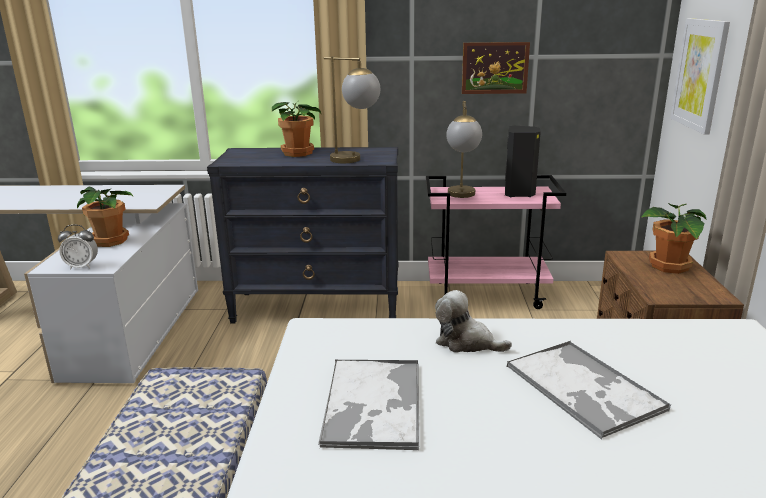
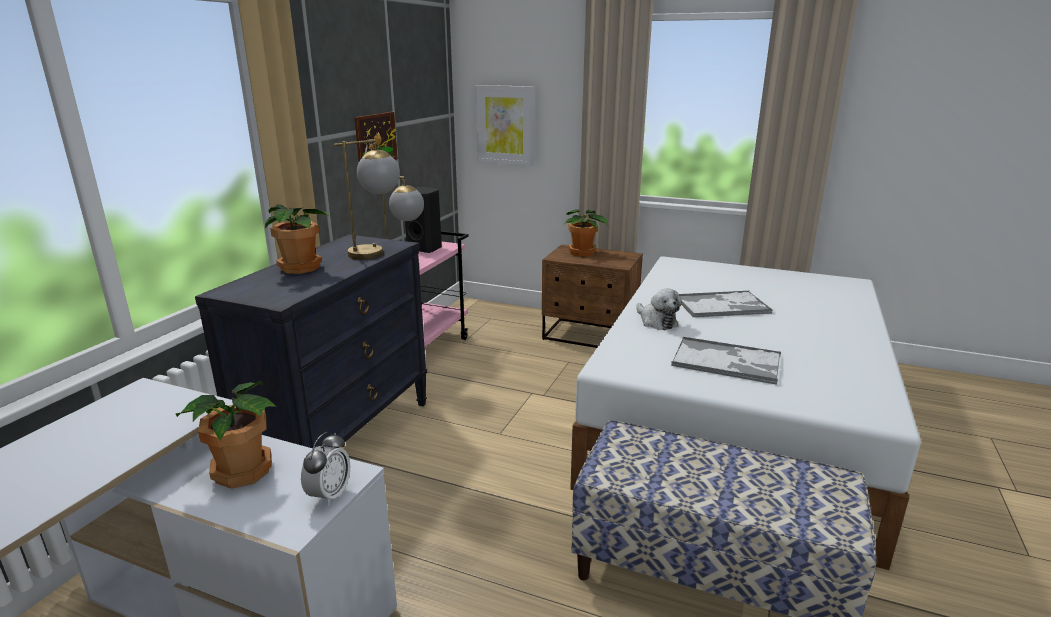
camera: 70 degrees left, 0 degrees up
(466, 342) = (656, 321): plush toy -> plush toy turned 75 degrees counterclockwise

